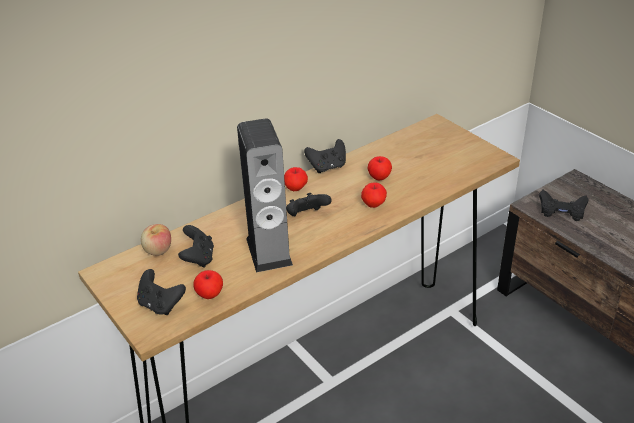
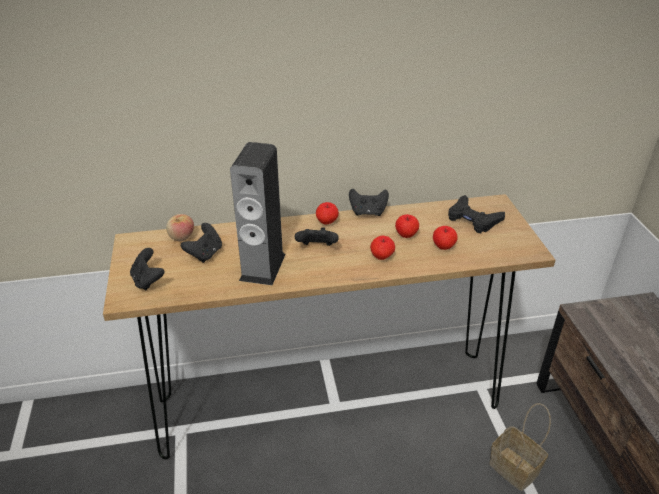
camera: 25 degrees right, 0 degrees up
(210, 294) = (189, 285): apple -> apple (443, 246)
(523, 370) = (516, 469): none -> basket
(562, 209) = (611, 327): black game controller -> black game controller (473, 219)

